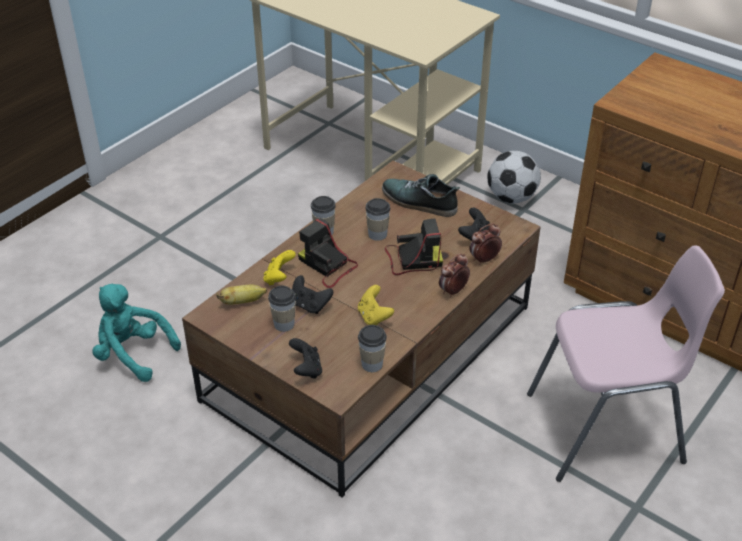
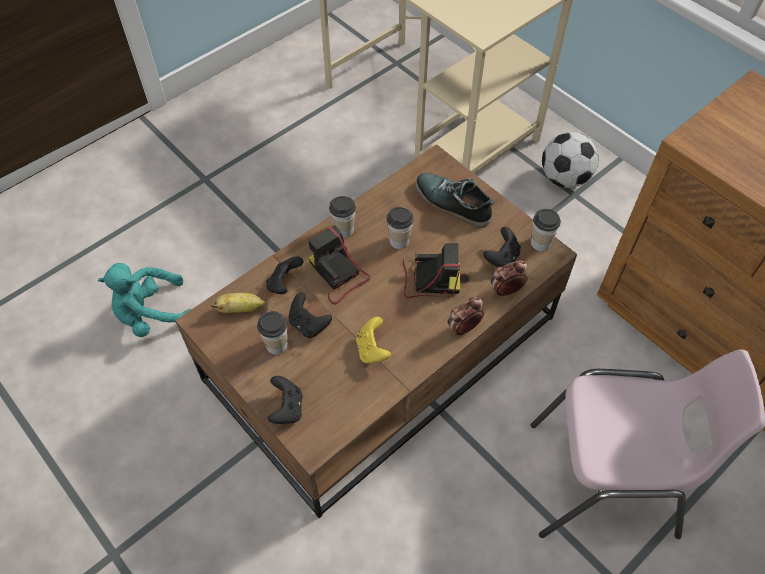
camera: 10 degrees right, 15 degrees up
(133, 354) = (152, 314): turquoise plush toy -> turquoise plush toy turned 60 degrees counterclockwise
(279, 278) = (284, 284): yellow game controller -> black game controller
(372, 364) = (356, 412): cup -> cup (540, 243)

